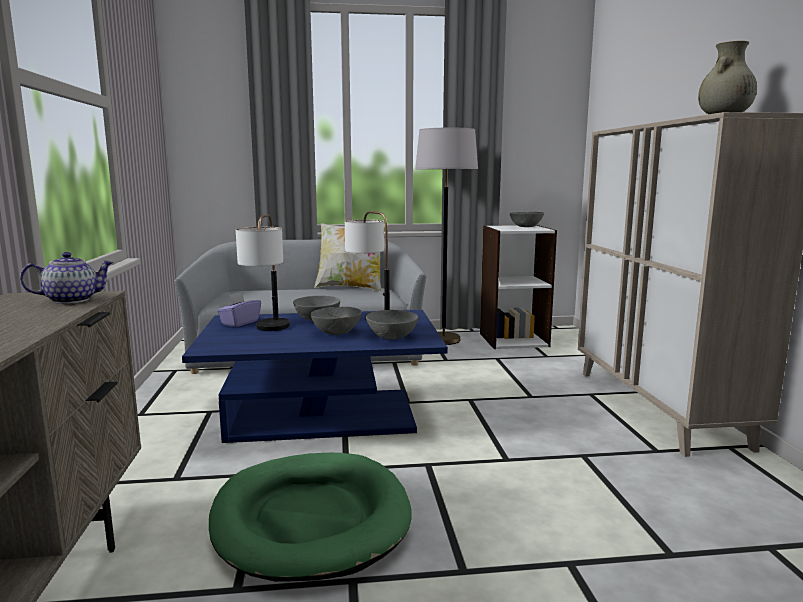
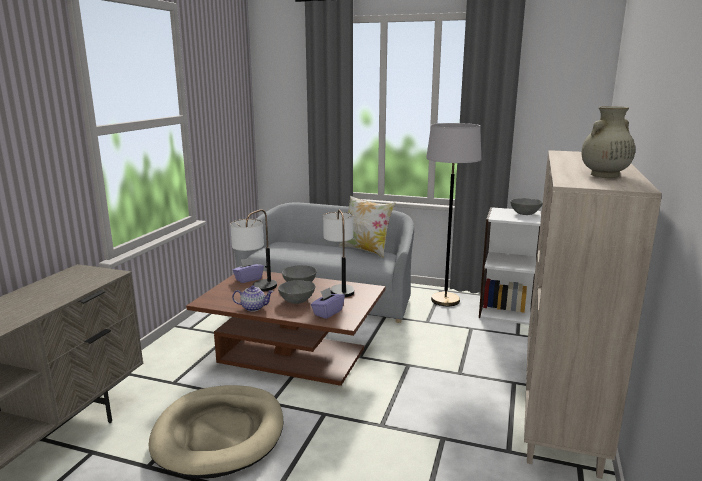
camera: 25 degrees right, 5 degrees up
(72, 300) = (95, 278): teapot -> teapot (254, 307)
(311, 519) = (219, 434): green dog bed -> beige dog bed
(322, 416) = (292, 355): blue coffee table -> brown coffee table
(392, 337) = (327, 312): grey bowl -> purple tissue box

